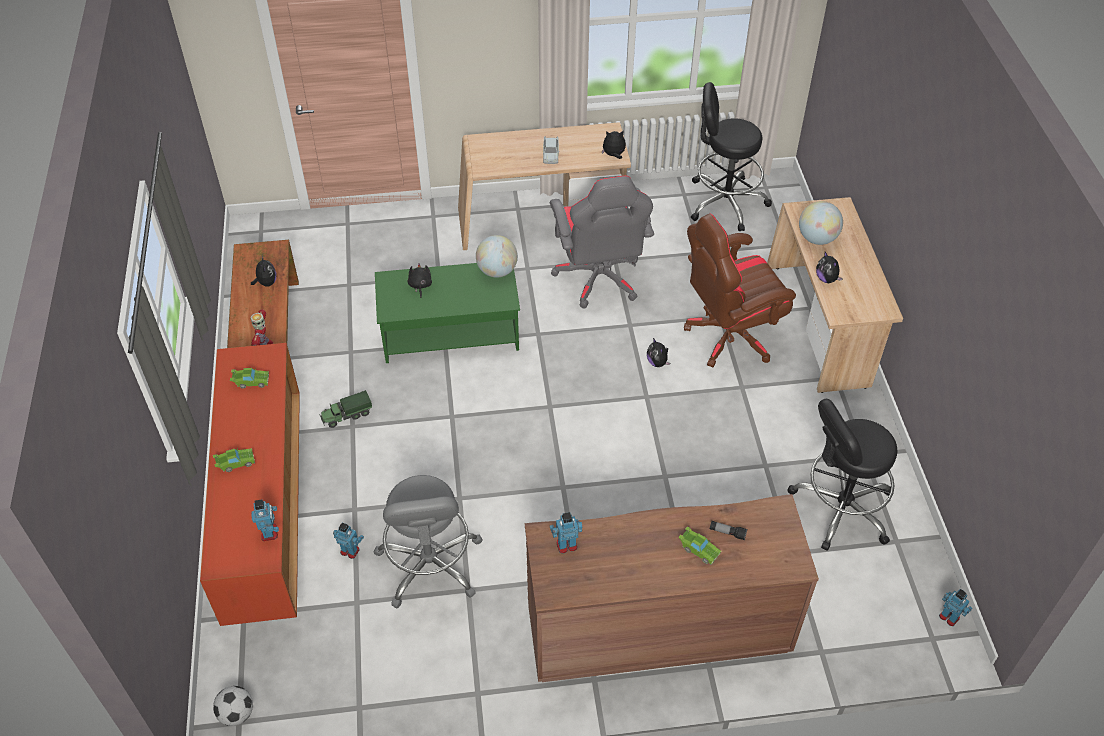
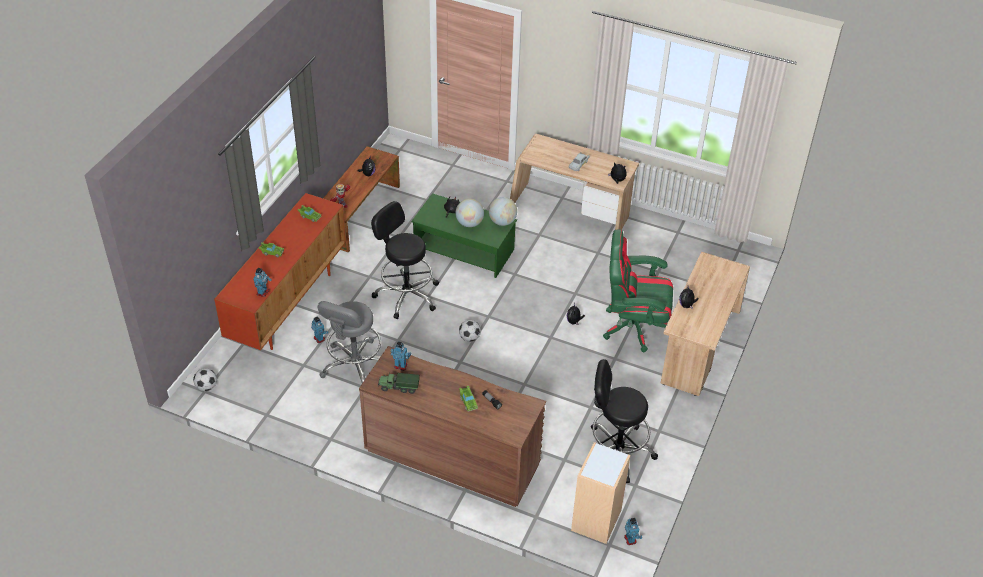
camera: 30 degrees right, 5 degrees down
(346, 416) = (370, 270): toy truck -> toy truck (398, 387)
(549, 447) = (469, 338): none -> football
(598, 277) = (579, 258): grey office chair -> none
(724, 202) = (701, 248): black stool -> black stool (406, 294)
(731, 335) = (634, 327): brown office chair -> green office chair
(817, 238) = (703, 280): globe -> globe (469, 223)
(892, 615) = (595, 520): none -> bookcase

